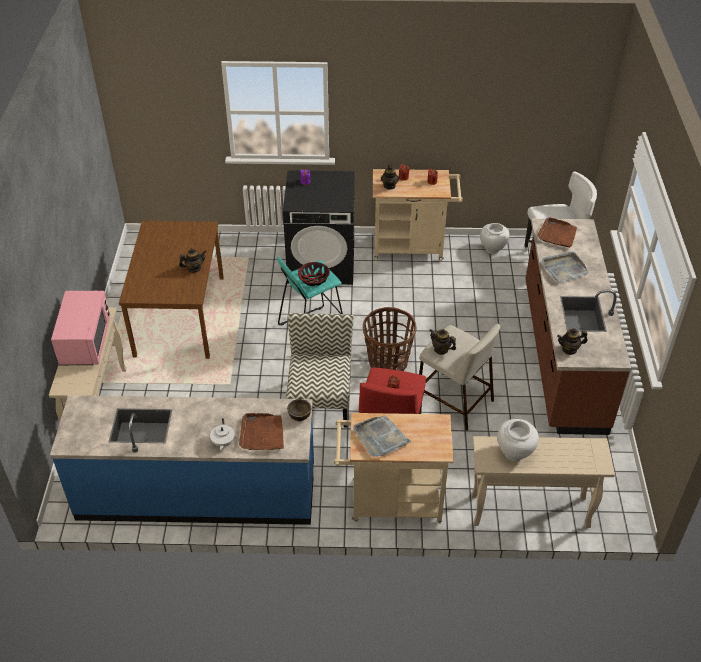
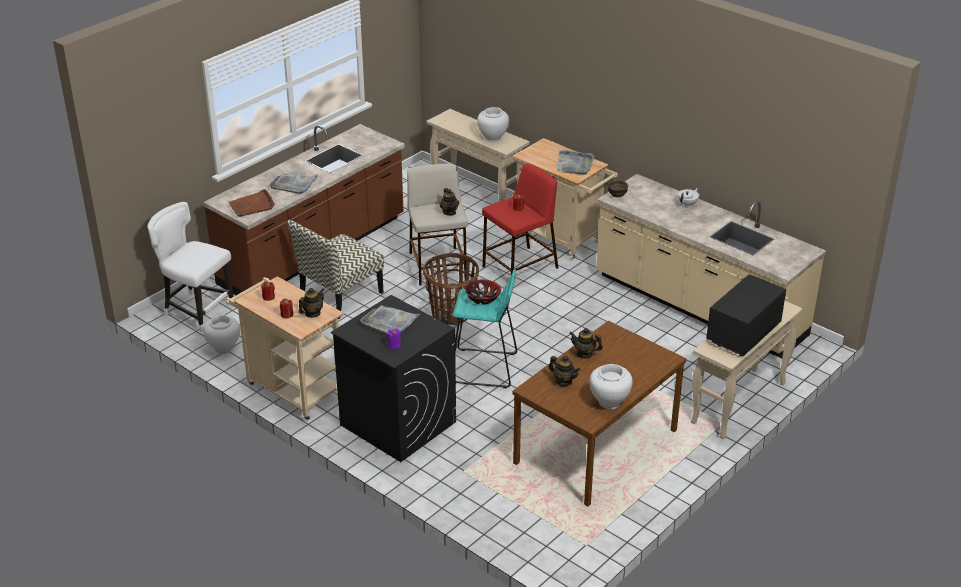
camera: 140 degrees left, 10 degrees down
(85, 342) = (744, 333): pink microwave -> black microwave
(148, 244) = (609, 402): none -> white vase
(197, 493) = (699, 306): blue counter -> beige counter
(262, 434) = (655, 197): brown tray -> none
(320, 401) = (541, 315): chair -> chair (340, 295)
(328, 193) = (389, 322): none -> grey tray
(569, 349) = (380, 146): teapot -> teapot (564, 381)

